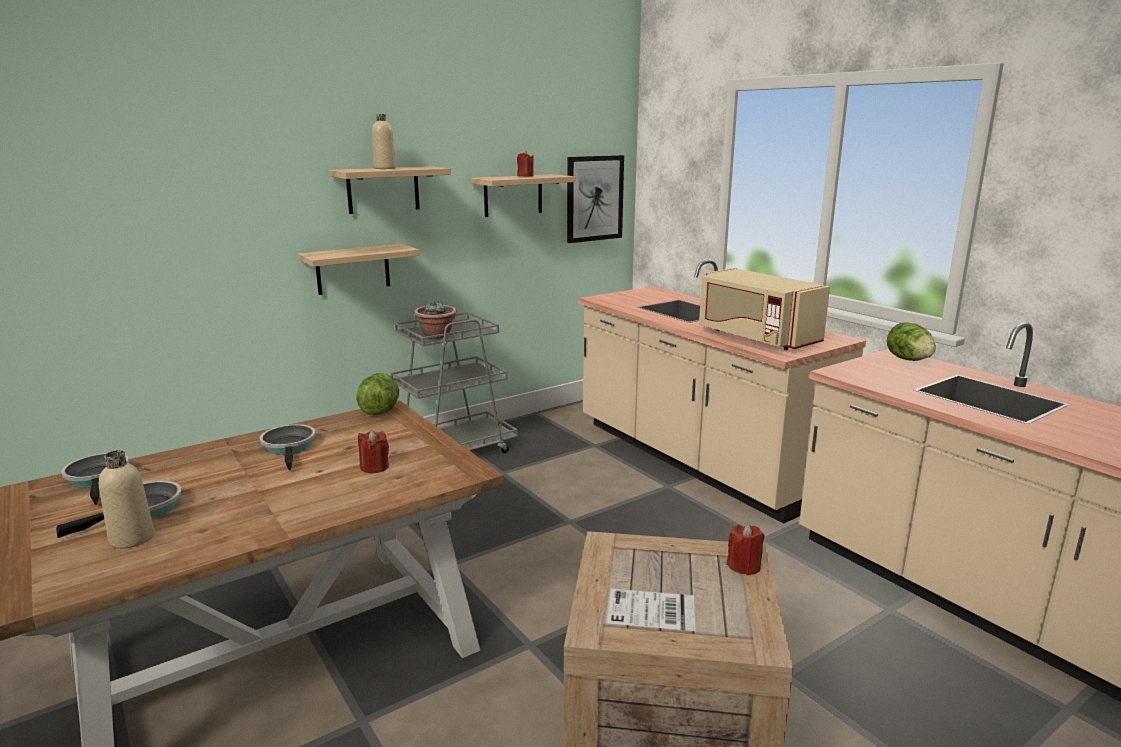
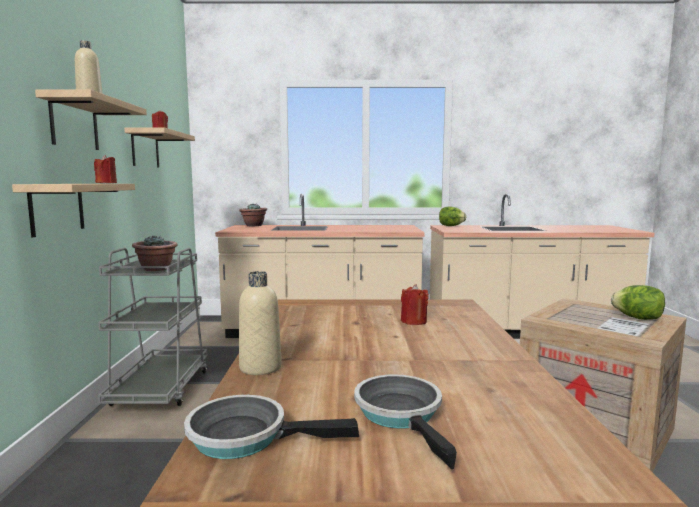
camera: 55 degrees left, 10 degrees down
(132, 538) = (483, 425): beige bottle -> beige bottle (260, 367)
(289, 447) = (319, 339): frying pan -> none
(380, 411) = (288, 306): lettuce -> lettuce (638, 318)
(594, 198) = (178, 161): picture -> none
(660, 292) = (253, 225): none -> potted plant
(744, 566) = (585, 304): red candle -> red candle (106, 183)
(755, 337) = (376, 229): beige microwave -> none

